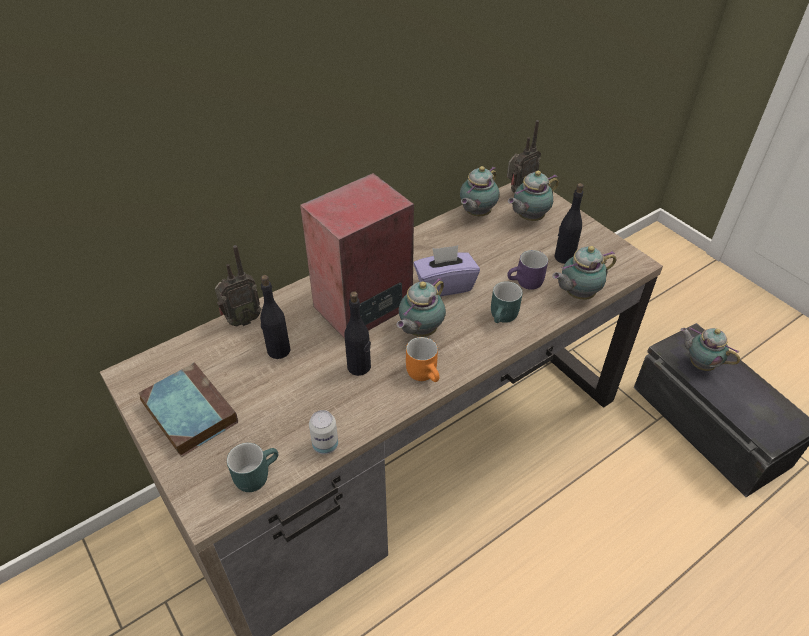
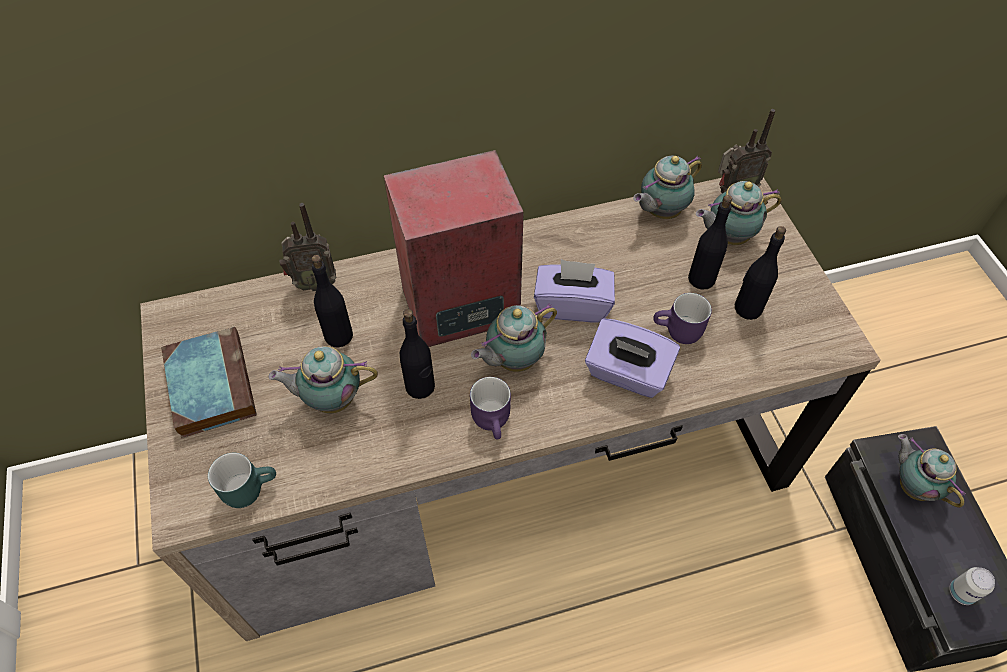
camera: 20 degrees right, 10 degrees up
(325, 445) = (338, 477): can -> can (961, 593)
(426, 373) = (494, 421): orange mug -> purple mug
(504, 317) = (627, 373): turquoise mug -> purple tissue box
(524, 247) = (701, 278): none -> black bottle
(577, 294) = (739, 368): teapot -> teapot (331, 399)

